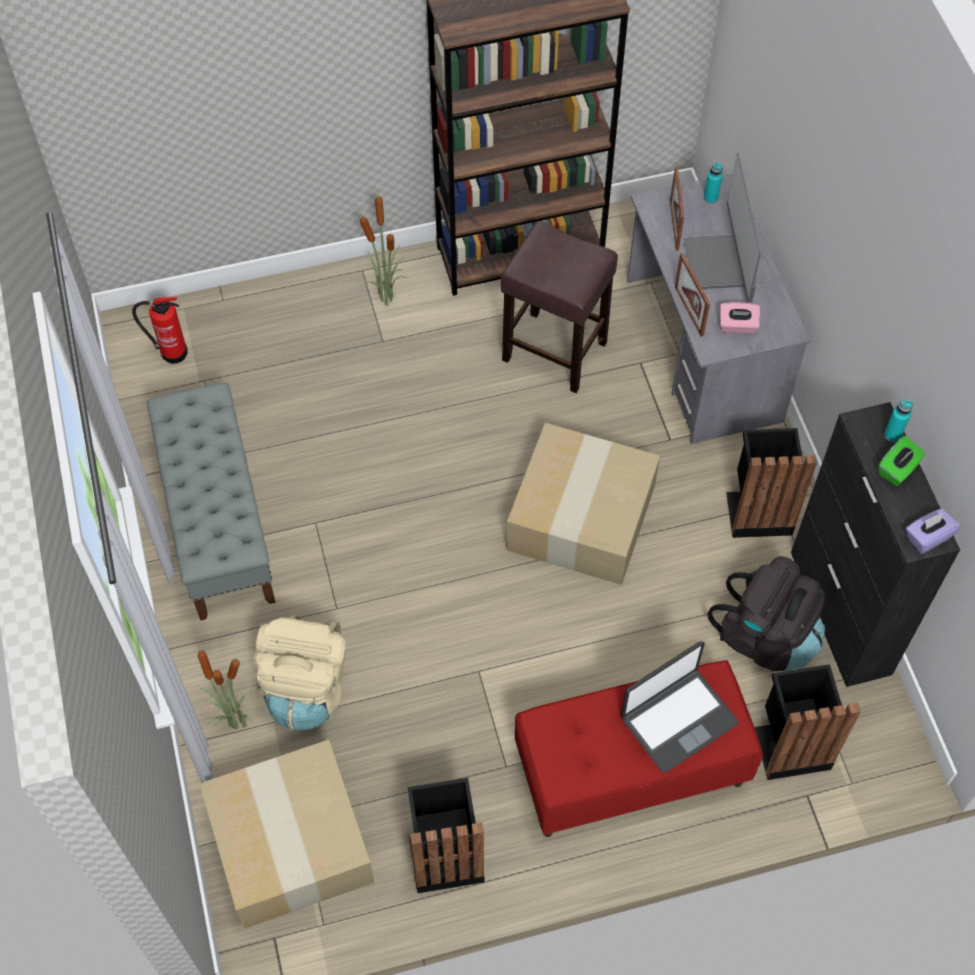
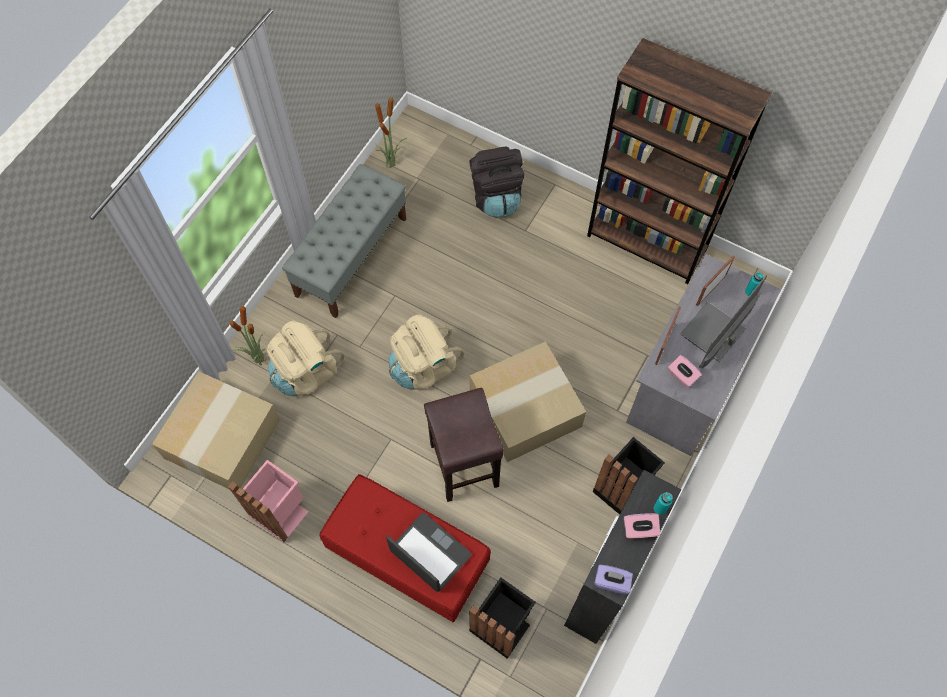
camera: 45 degrees right, 5 degrees up
(171, 352) = (419, 152): fire extinguisher -> none
(387, 297) = (552, 209): potted plant -> potted plant (392, 163)
(430, 568) = (423, 367): none -> beige backpack
(445, 855) = (280, 512): black trash can -> pink trash can
(552, 351) = (607, 309): brown stool -> brown stool (463, 463)
(677, 719) = (429, 553): laptop -> laptop turned 150 degrees counterclockwise
(766, 636) = (551, 559): black backpack -> black backpack (496, 196)
(897, 469) = (639, 530): green tissue box -> pink tissue box

